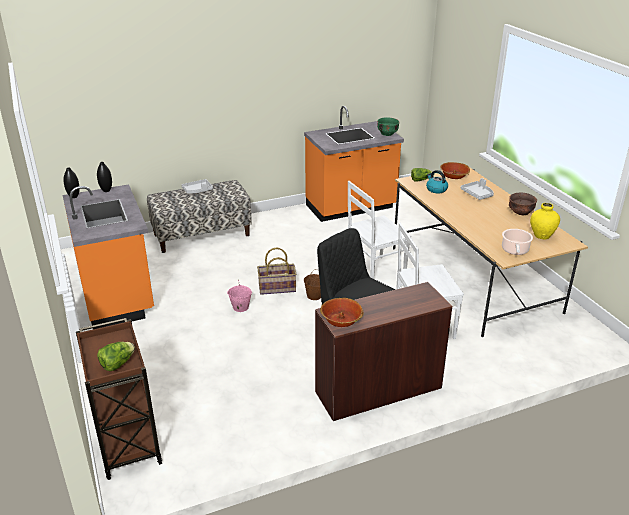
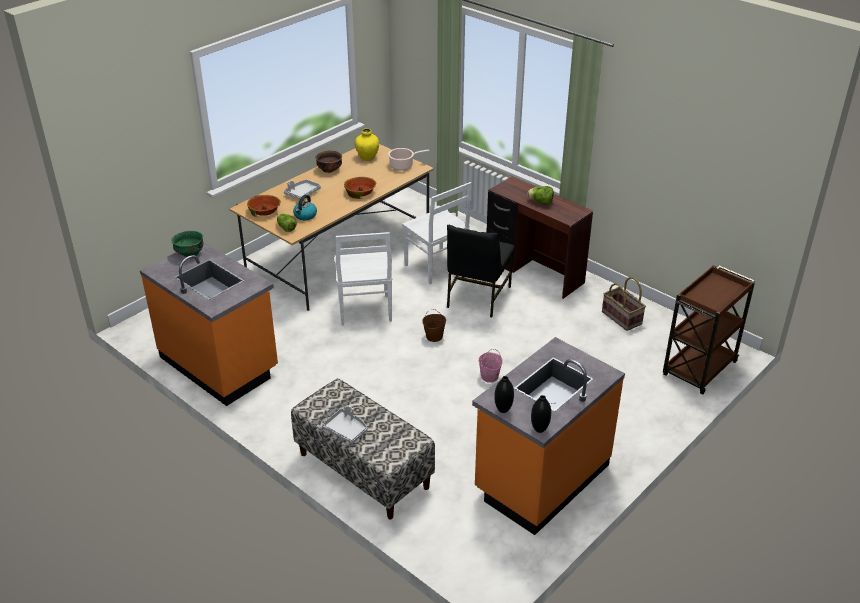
camera: 115 degrees left, 5 degrees up
(117, 364) = (719, 286): lettuce -> lettuce (541, 202)
(277, 288) = (439, 364): basket -> basket (622, 318)
(341, 320) = (573, 212): bowl -> bowl (360, 192)
(374, 272) = (365, 311): white chair -> white chair turned 45 degrees clockwise

